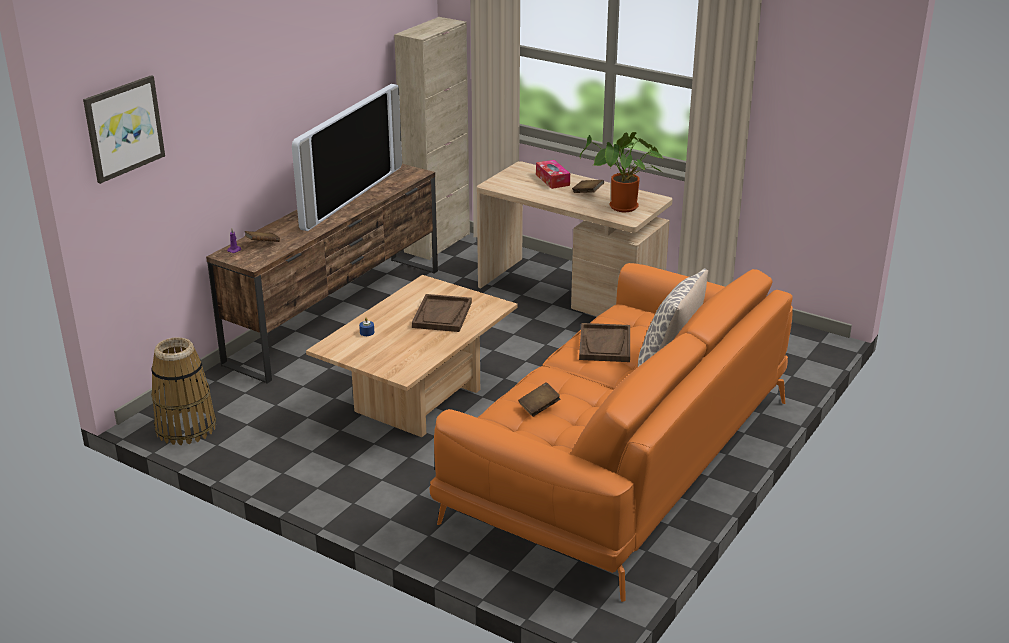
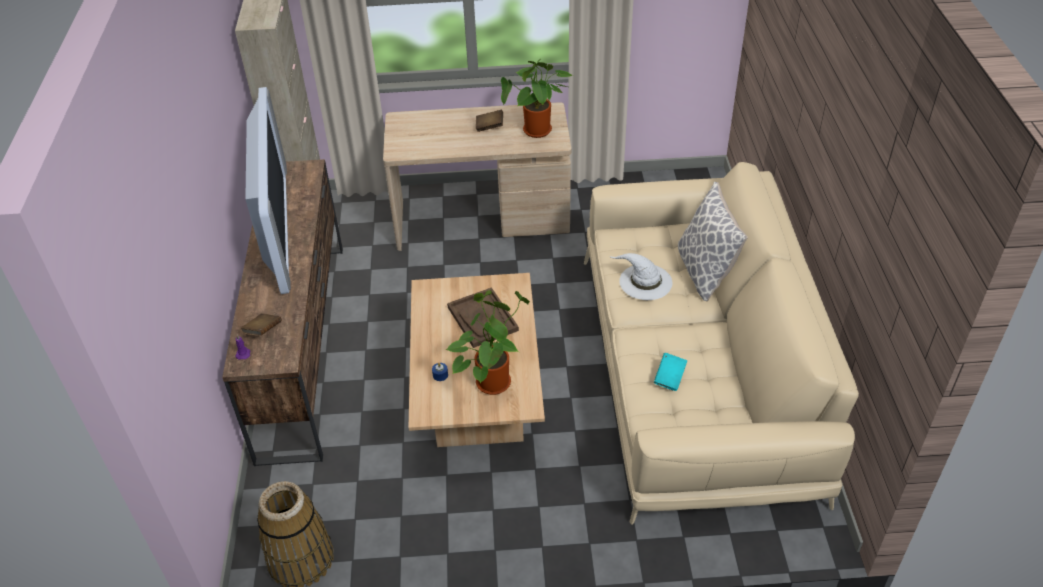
camera: 35 degrees left, 15 degrees up
(123, 128) = (145, 307): picture -> none
(400, 350) = (492, 380): none -> potted plant
(539, 407) = (669, 378): brown book -> turquoise book
(552, 180) = (442, 124): tissue box -> none
(605, 345) = (644, 282): brown tray -> white hat
(620, 461) = (695, 374): orange sofa -> beige sofa

